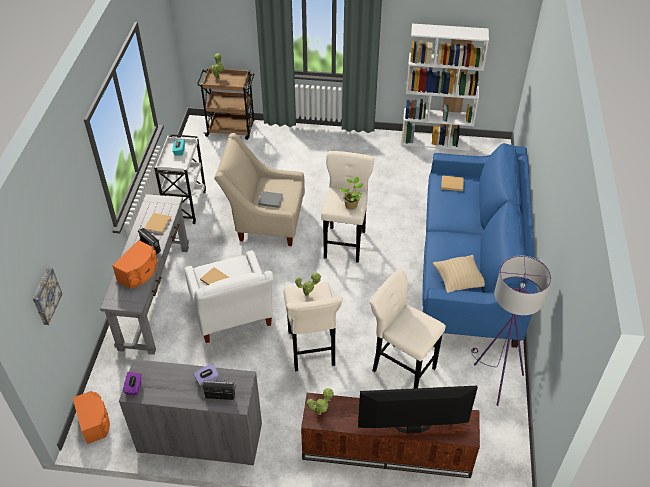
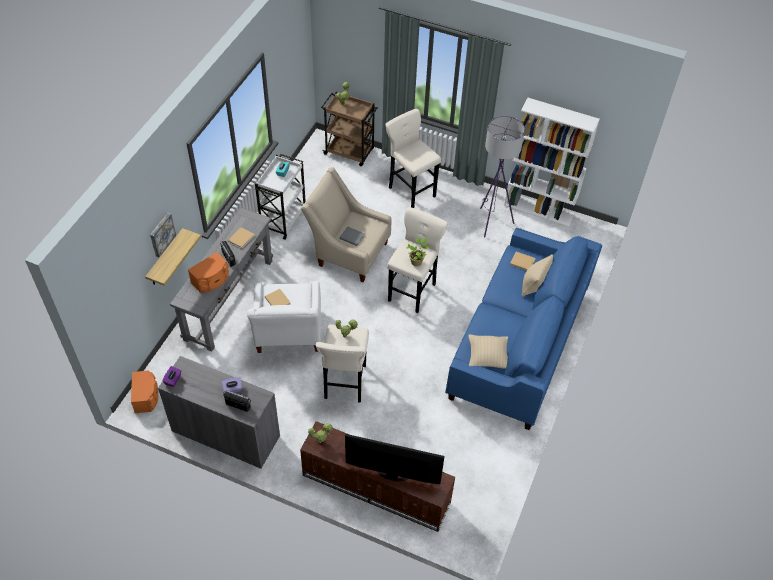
camera: 15 degrees right, 5 degrees up
(45, 296) = (119, 288): picture -> picture (161, 234)
(84, 258) = (165, 258): none -> shelf
(401, 367) = (417, 420): beige stool -> beige stool (410, 190)
(473, 203) = (534, 286): none -> beige pillow
(494, 379) = (496, 453): purple floor lamp -> purple floor lamp (490, 221)

